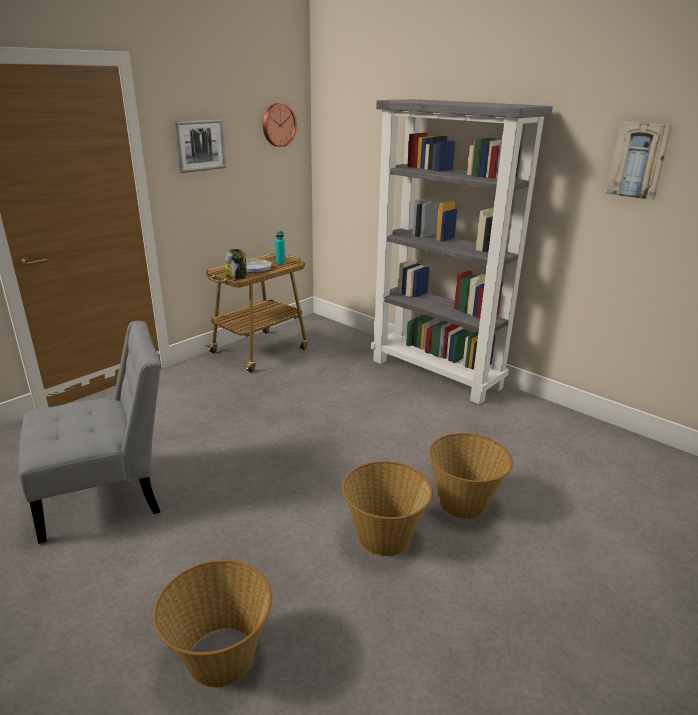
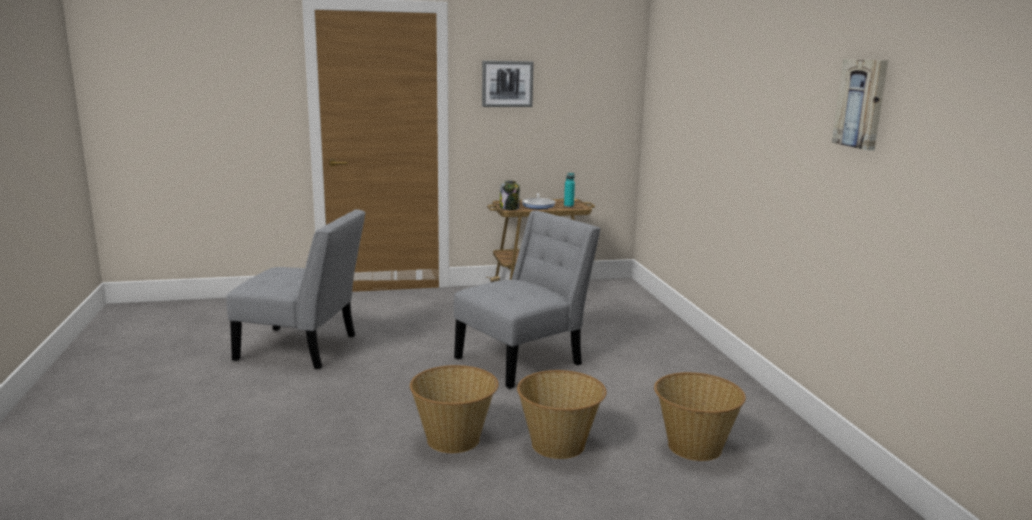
camera: 35 degrees right, 10 degrees down
(220, 657) = (252, 453): basket -> basket (693, 447)
(278, 125) = (601, 71): wall clock -> none
(334, 425) = (524, 360): none -> grey chair
(437, 374) = (688, 352): grey bookcase -> none

